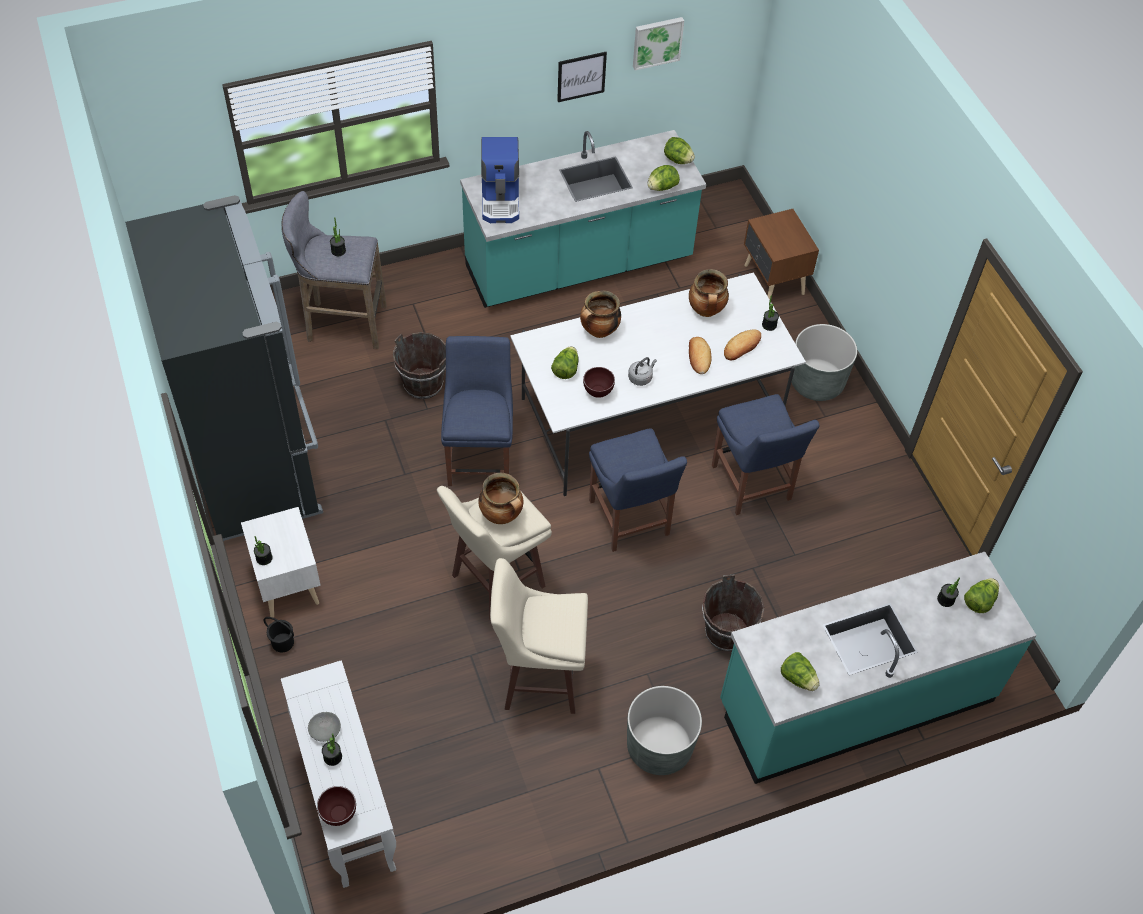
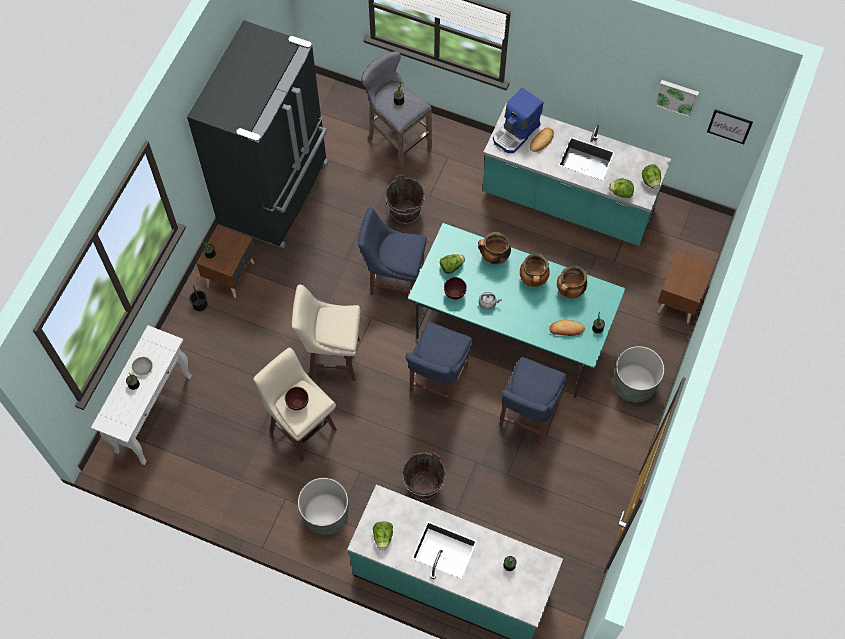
camera: 45 degrees right, 10 degrees up
(288, 582) = (232, 274): white nightstand -> brown nightstand
(339, 816) = (110, 415): brown bowl -> brown bowl (297, 404)
(480, 456) = (394, 279): blue chair -> blue chair turned 120 degrees counterclockwise
(502, 515) = (333, 324): cooking pot -> cooking pot (533, 280)
(581, 76) = (615, 88): picture -> picture (729, 126)
(649, 416) = (511, 328): white dining table -> turquoise dining table
(698, 357) = (534, 316): bread -> bread (541, 141)
(979, 601) = (527, 582): lettuce -> none

